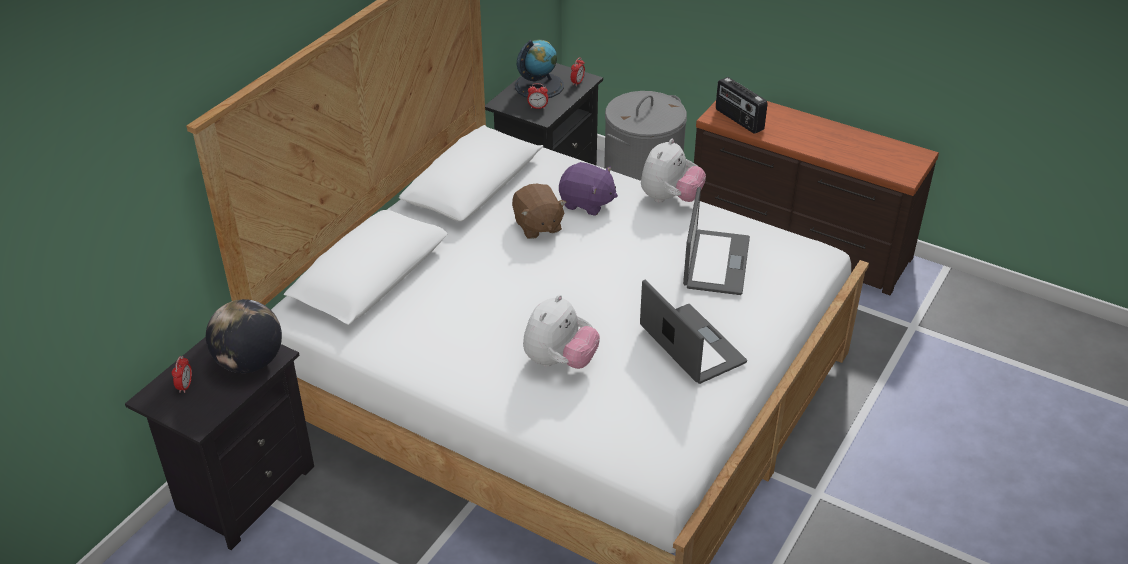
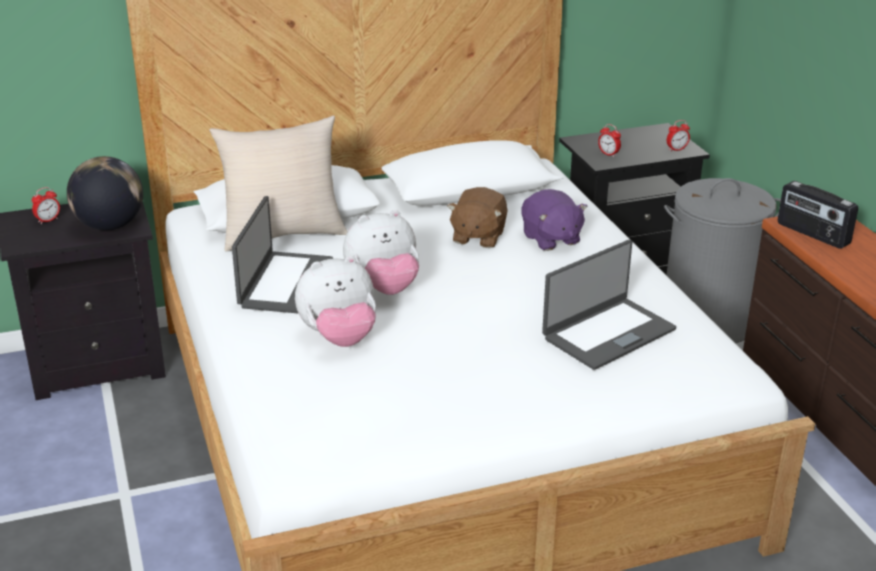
camera: 40 degrees right, 10 degrees down
(395, 296) = (283, 234): none -> beige pillow
(539, 86) = (634, 140): globe -> none
(670, 199) = (641, 268): plush toy -> plush toy (383, 288)
(691, 345) = (478, 384): laptop -> laptop (284, 283)
(738, 120) = (812, 234): radio -> radio turned 45 degrees counterclockwise

